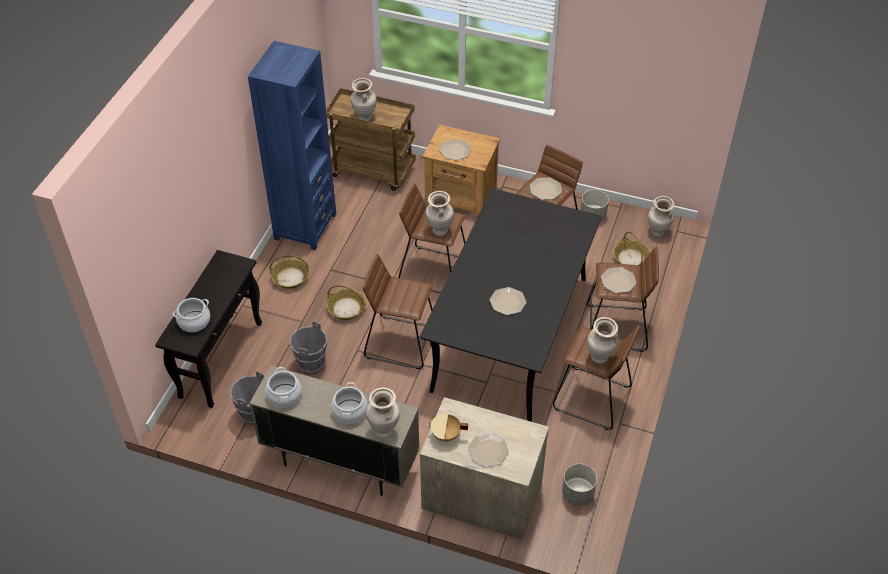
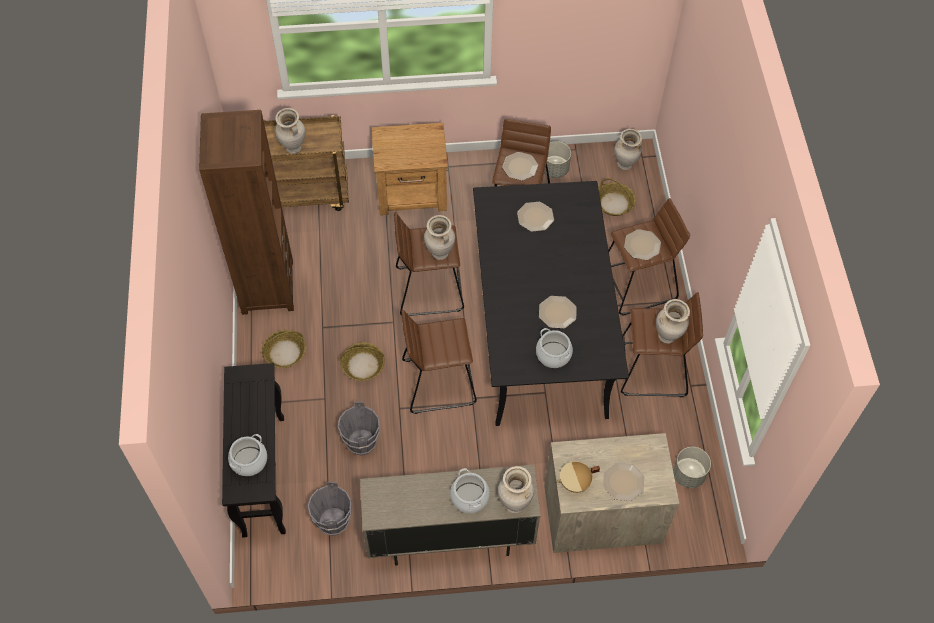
camera: 25 degrees left, 10 degrees up
(284, 395) = (394, 507): cooking pot -> cooking pot (553, 354)
(305, 226) = (267, 287): blue bookcase -> brown bookcase
(455, 150) = (405, 153): plate -> plate (535, 217)

